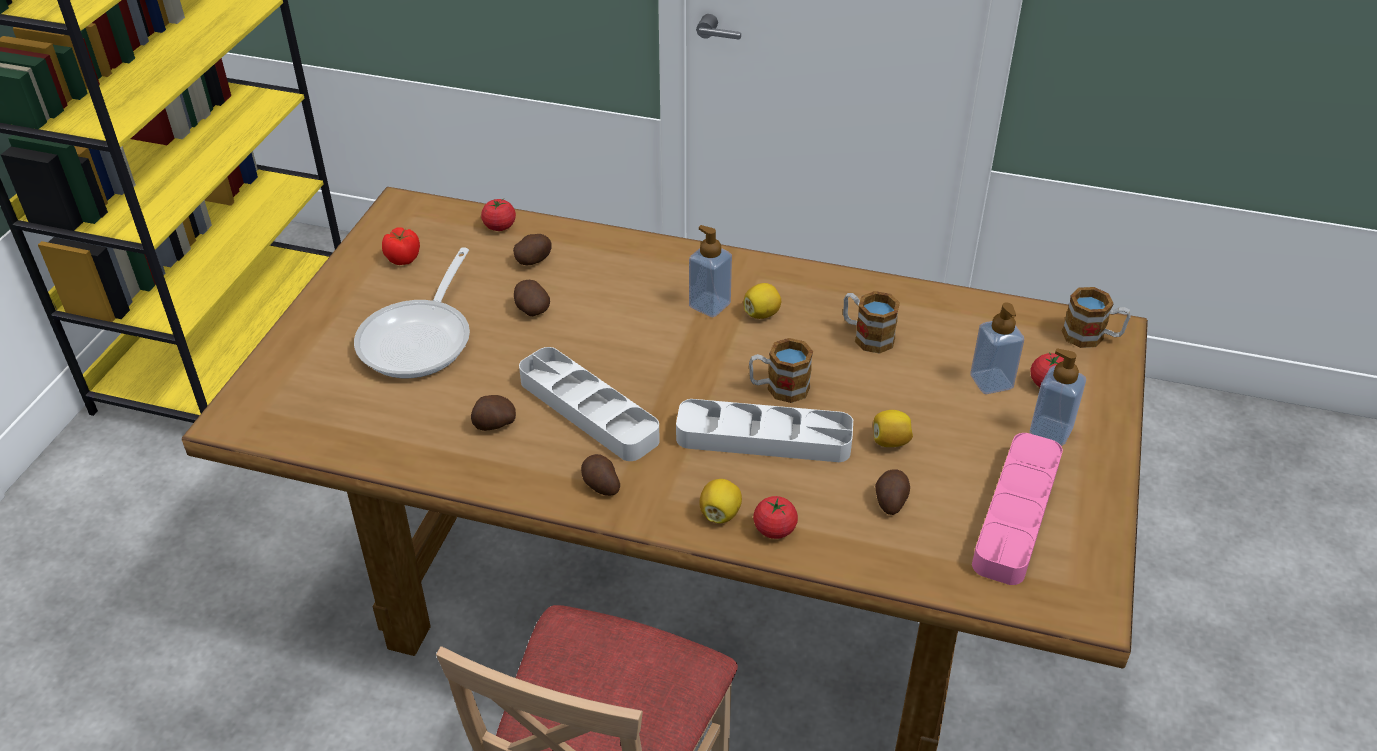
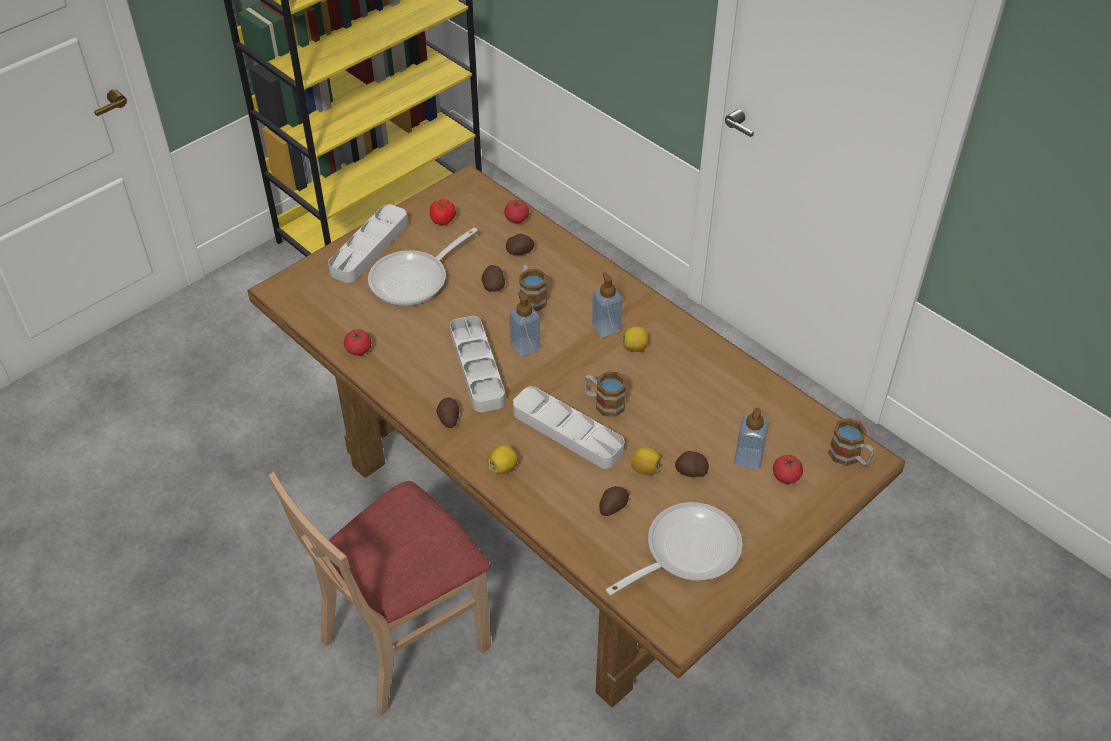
camera: 30 degrees right, 5 degrees up
(326, 323) = (369, 247): none -> grey tray
(494, 425) = (417, 354): potato -> potato (690, 472)
(774, 529) = (527, 492): tomato -> tomato (358, 350)
(866, 336) = (691, 391): mug -> mug (531, 297)
(1016, 513) = (685, 551): pink tray -> frying pan
(1050, 431) = (758, 509): soap dispenser -> soap dispenser (525, 346)

